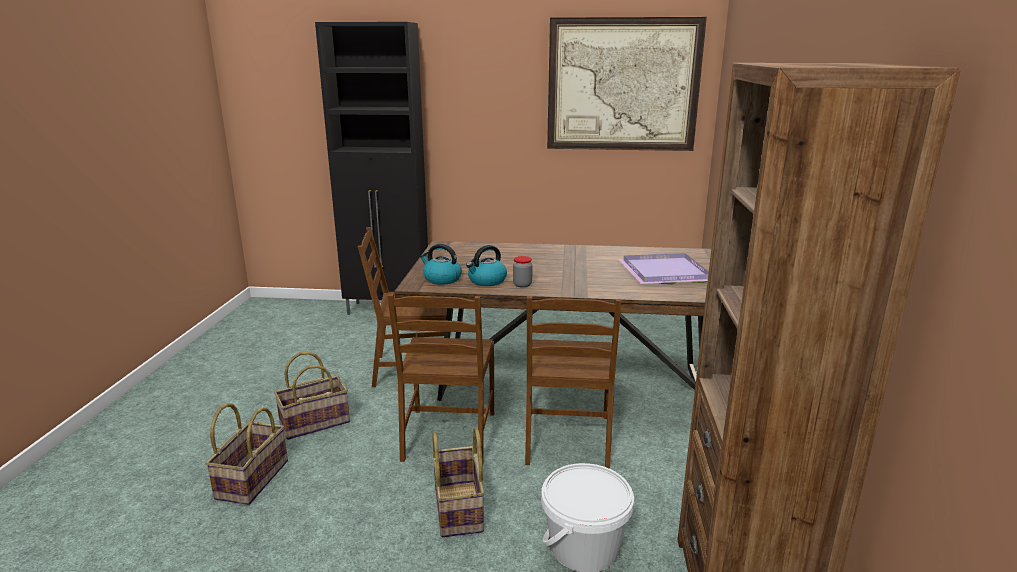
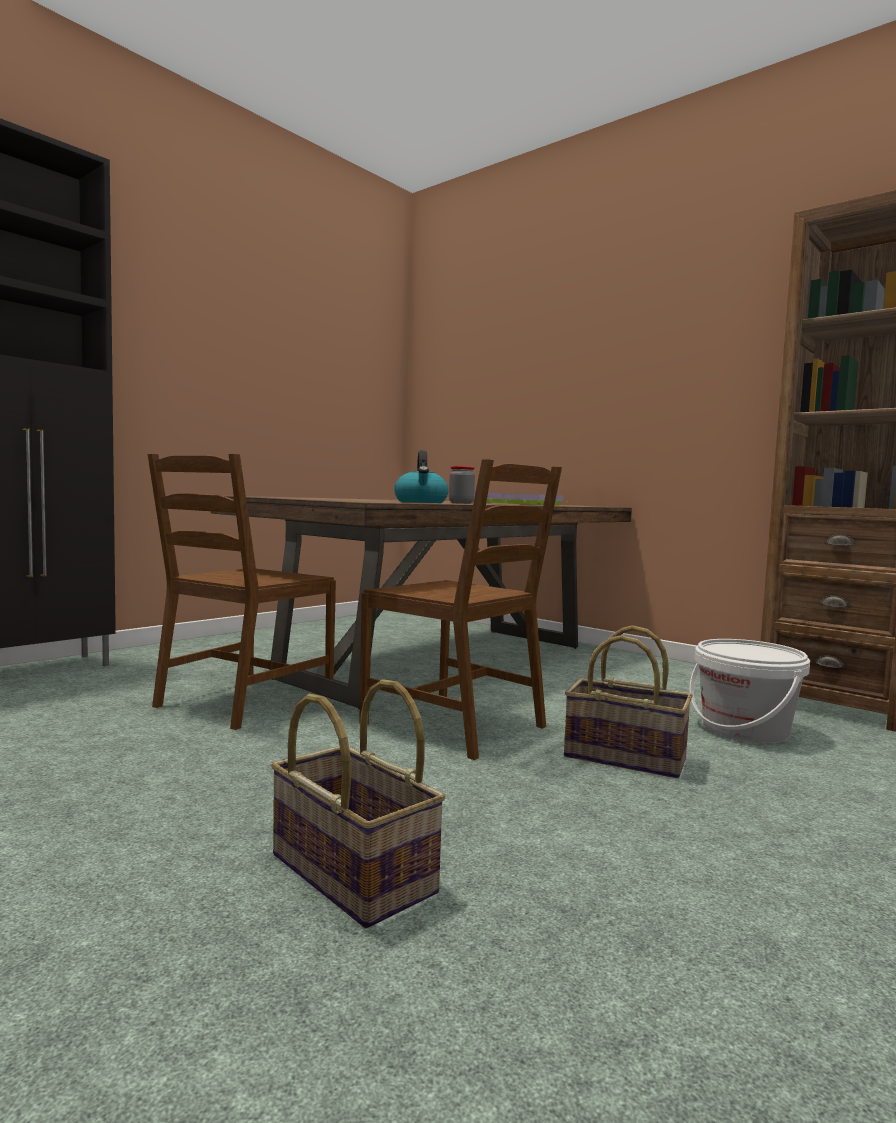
camera: 55 degrees left, 15 degrees down
(315, 422) = (256, 785): basket -> none
(441, 279) = (372, 501): kettle -> none
(567, 439) = (548, 688): brown chair -> none
(623, 85) = (333, 338): picture -> none

